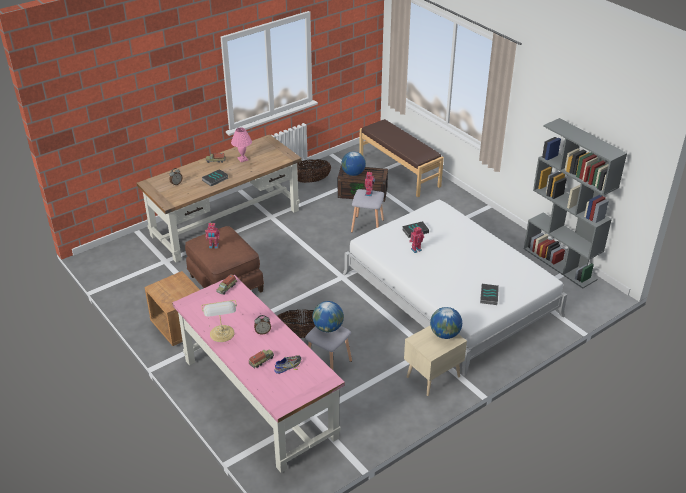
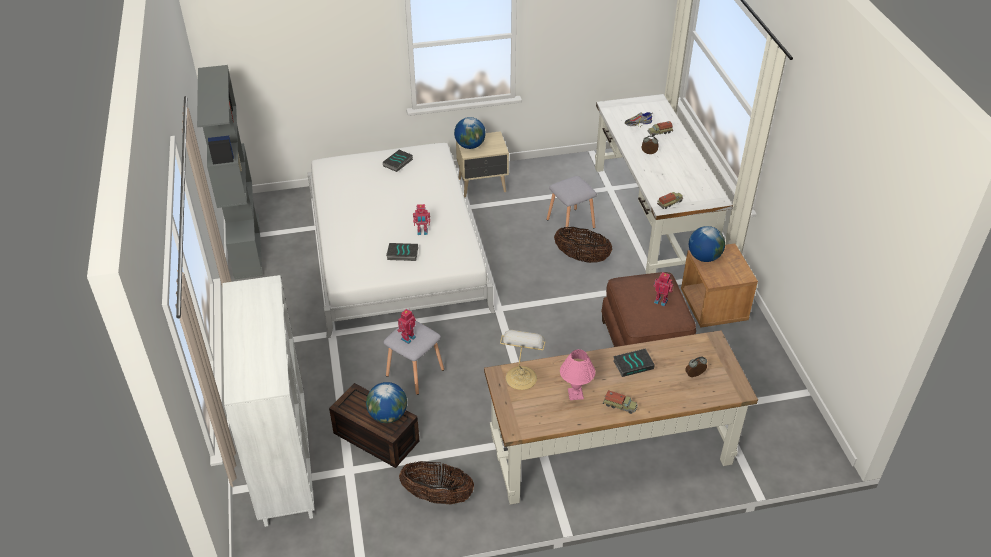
camera: 155 degrees left, 5 degrees up
(222, 334) = (688, 161): table lamp -> table lamp (521, 376)
(258, 397) = (652, 215): pink desk -> white desk
(328, 328) = (571, 189): globe -> globe (704, 257)
(399, 171) = (284, 464): brown bench -> white cabinet

